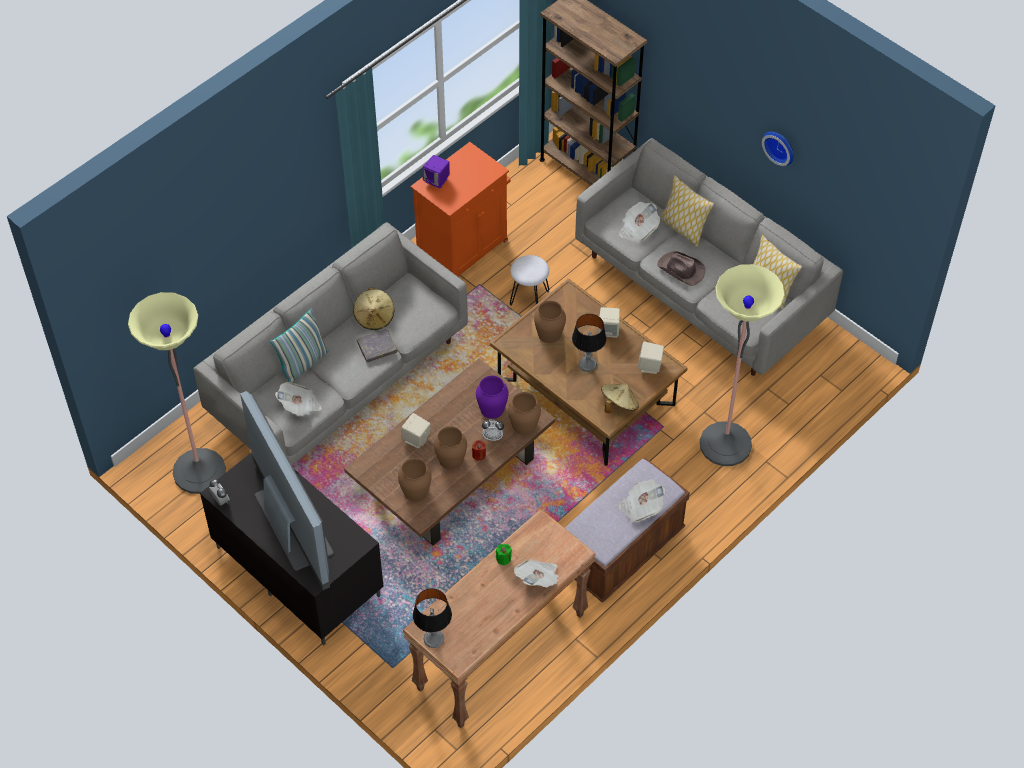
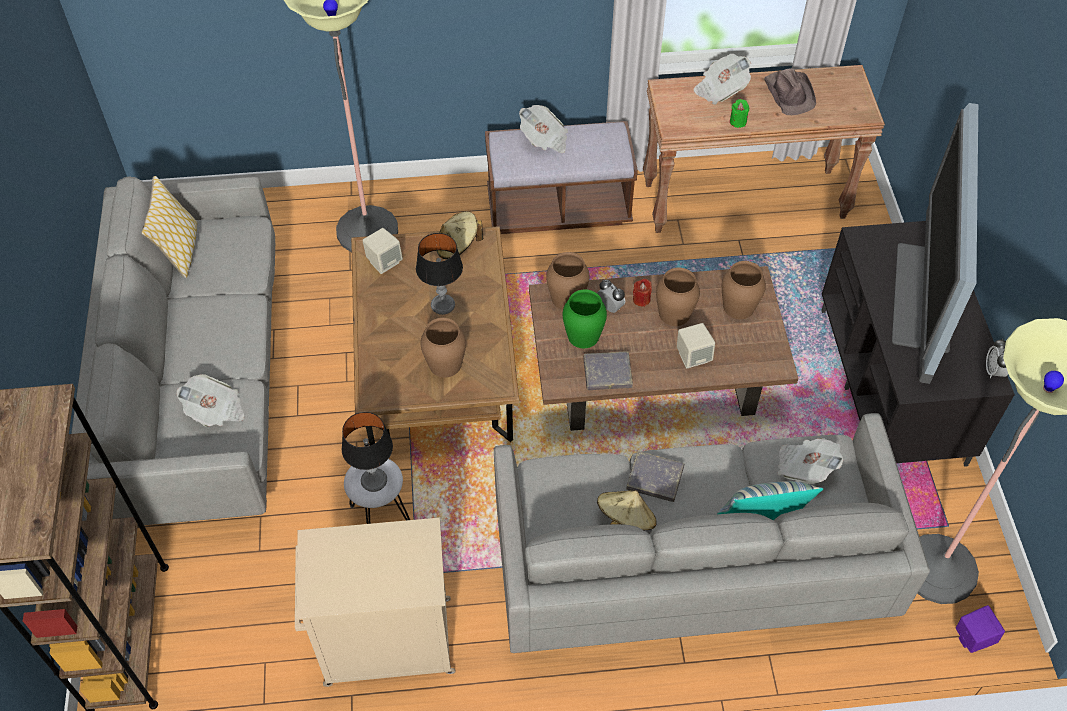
camera: 140 degrees left, 0 degrees up
(433, 639) = (860, 101): table lamp -> table lamp (374, 480)
(437, 180) = (402, 585): purple speaker -> purple speaker (972, 638)
(457, 396) = (607, 373): none -> grey book
(463, 248) = (385, 642): orange cabinet -> beige cabinet
(492, 409) = (583, 335): purple vase -> green vase
(608, 330) = (381, 324): beige speaker -> none
(681, 270) = (232, 331): brown hat -> brown hat (789, 93)
(683, 229) = (169, 375): pillow -> none
(780, 146) = (36, 195): wall clock -> none

